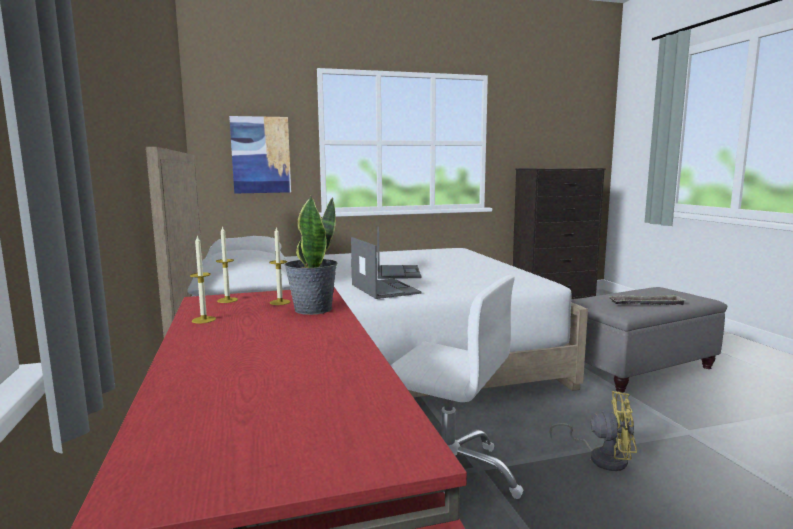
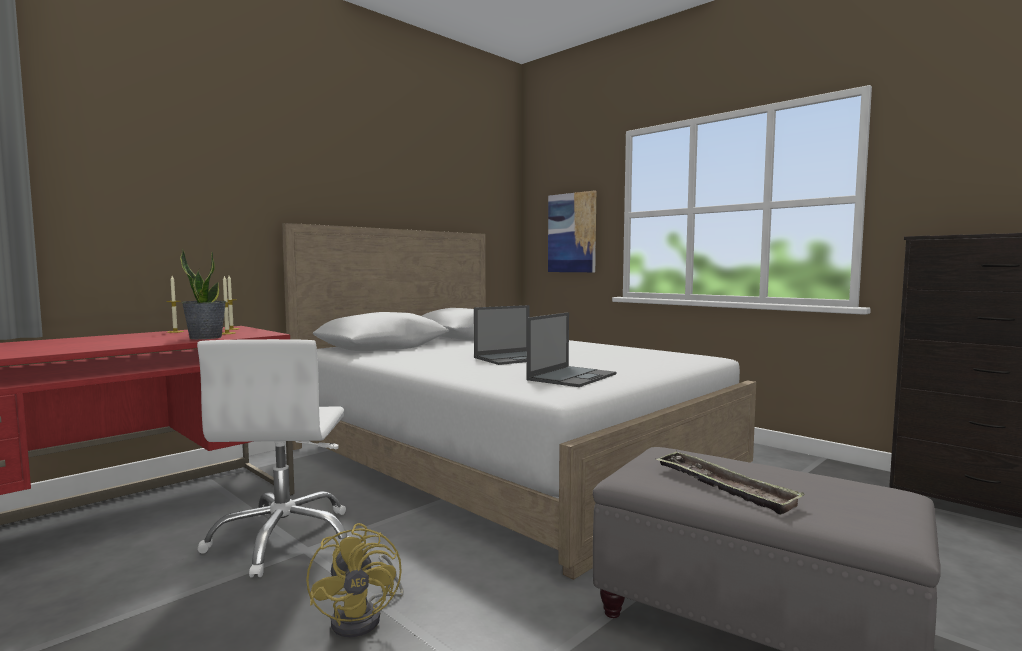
camera: 60 degrees right, 5 degrees down
(384, 289) = (431, 363): laptop -> laptop (572, 377)

